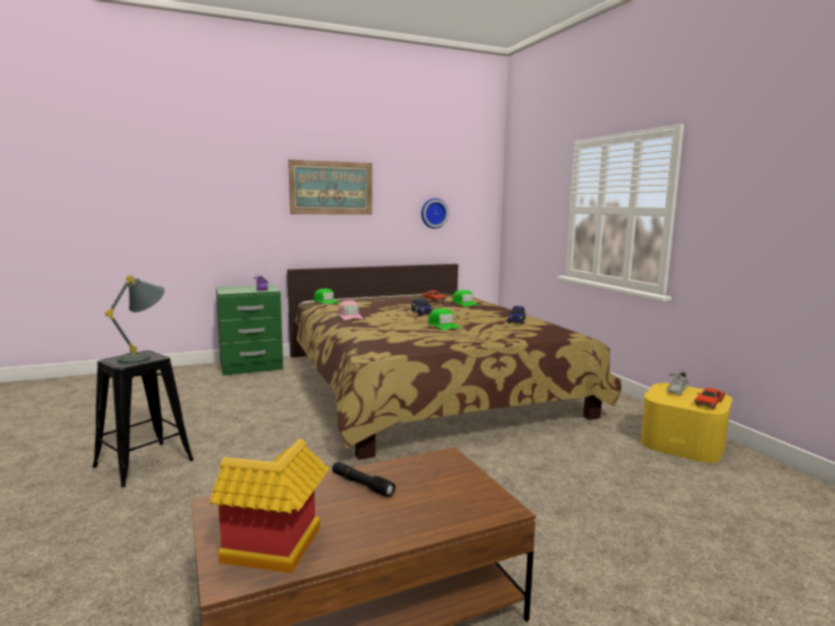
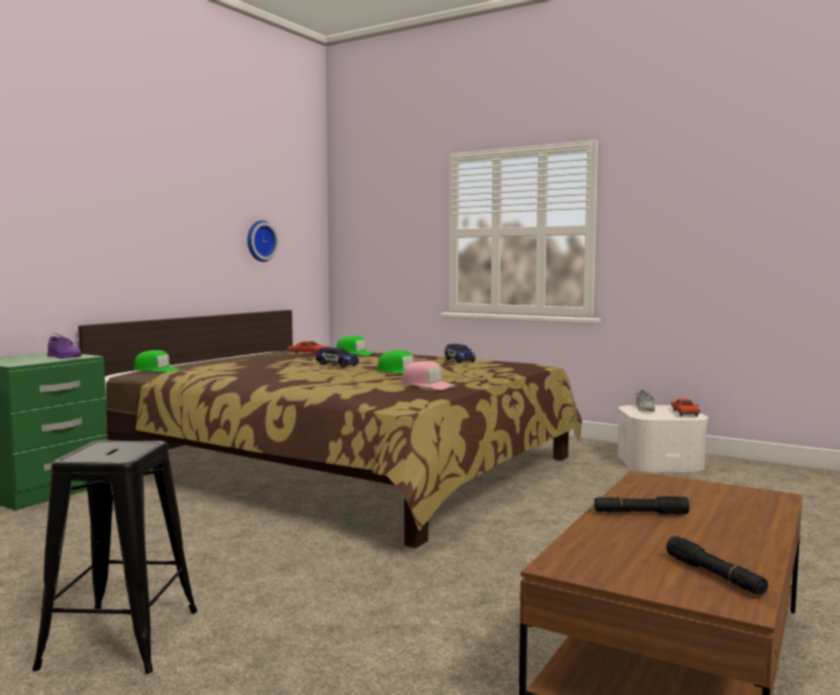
camera: 35 degrees left, 5 degrees down
(144, 357) = (126, 446): grey table lamp -> none
(273, 552) = (714, 575): toy house -> black flashlight
(331, 188) = (135, 199): picture -> none
(350, 316) = (258, 377): pink cap -> pink cap (428, 385)
(683, 442) = (660, 461): yellow storage box -> white storage box

